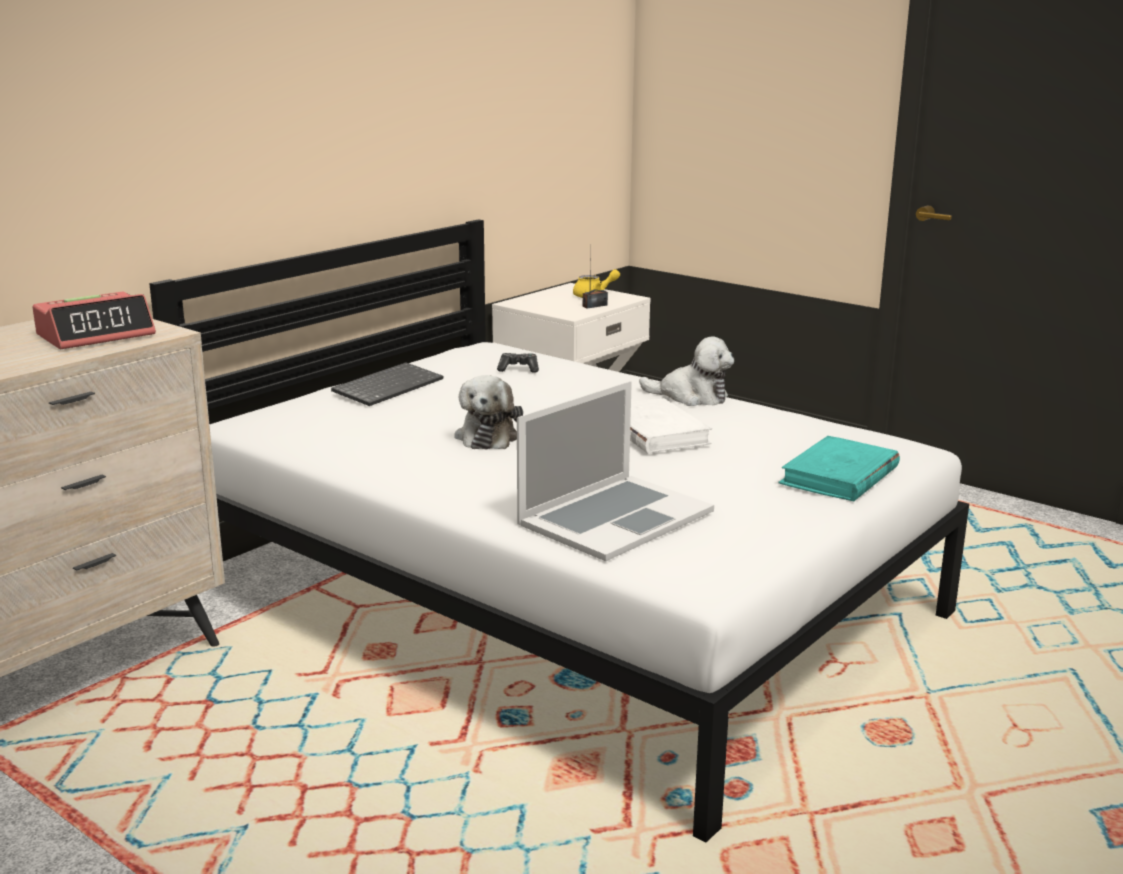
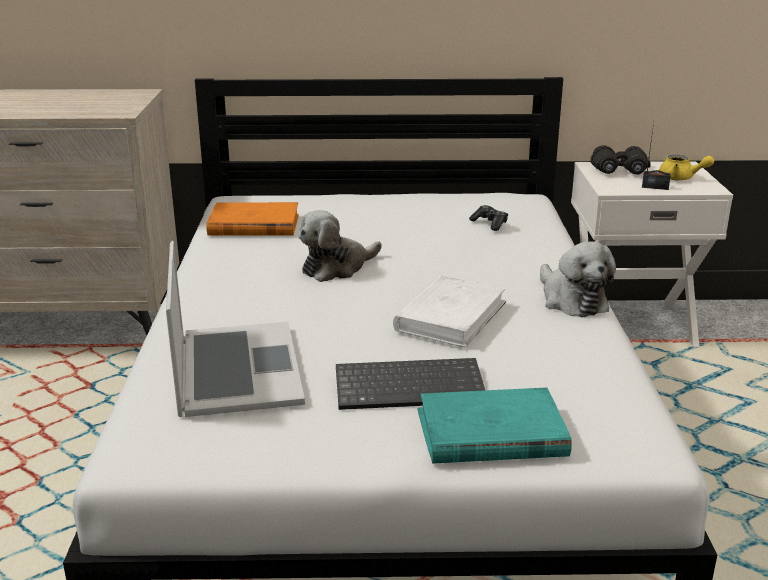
camera: 50 degrees right, 5 degrees up
(96, 335) = (91, 105): alarm clock -> none
(321, 435) = (253, 225): none -> orange book
(388, 386) = (376, 206): keyboard -> keyboard (411, 386)
(543, 302) = (619, 172): none -> black binoculars
(615, 517) = (236, 368): laptop -> laptop turned 105 degrees counterclockwise

